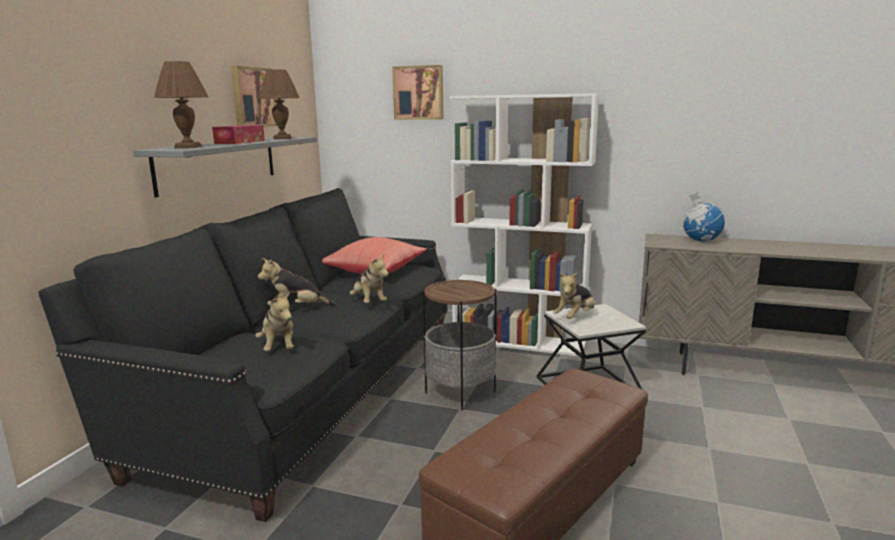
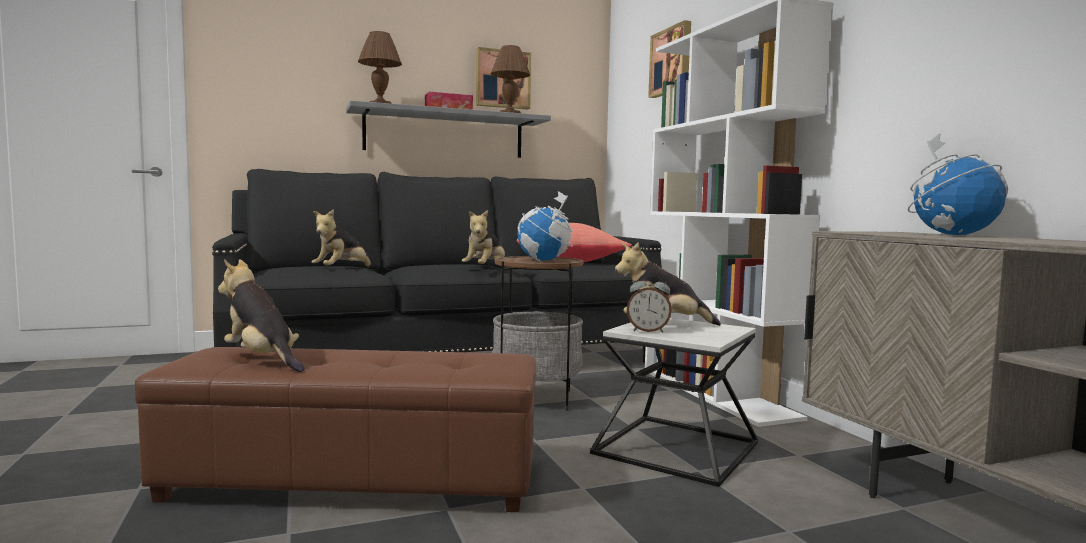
camera: 50 degrees right, 10 degrees down
(297, 308) = (428, 262): plush toy -> plush toy (262, 360)
(466, 290) = (544, 260): none -> globe
(591, 326) = (648, 331): none -> alarm clock

